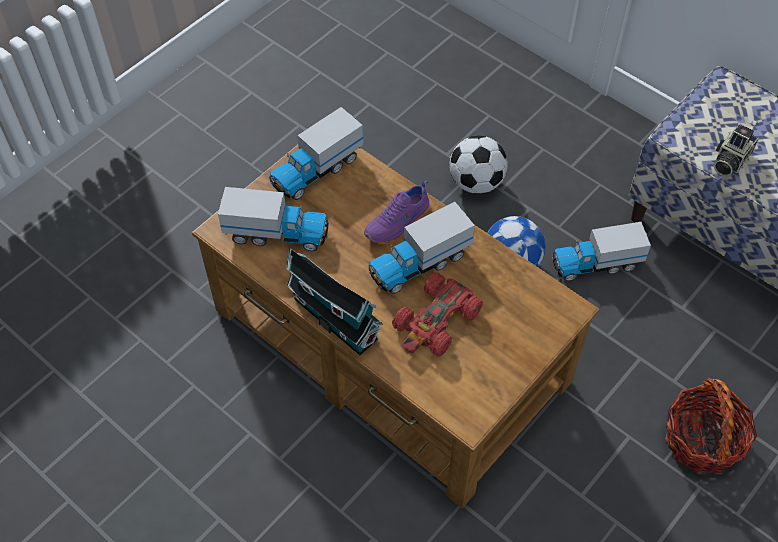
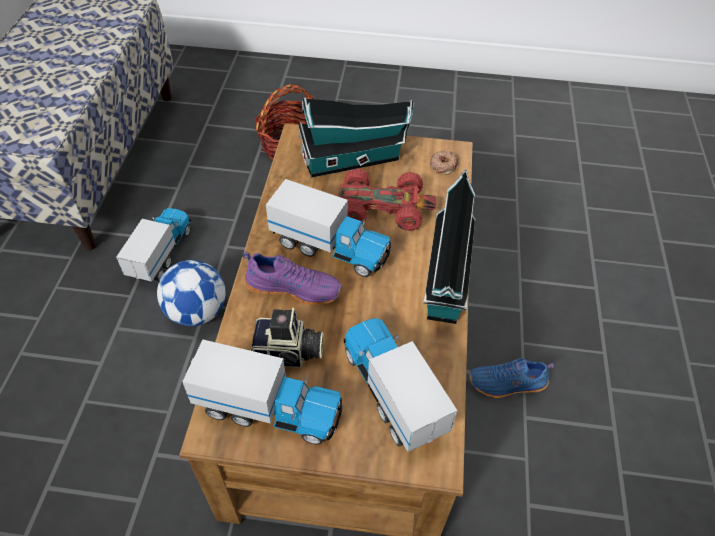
camera: 125 degrees left, 5 degrees down
(284, 442) = (507, 384): none -> blue shoe
(456, 399) = (443, 165): none -> donut
(476, 182) = (100, 390): football -> none
(509, 334) = (355, 160): none -> toy house
(596, 264) = (161, 253): toy truck -> toy truck turned 120 degrees counterclockwise
(729, 160) = (60, 101): camera -> camera (288, 354)

